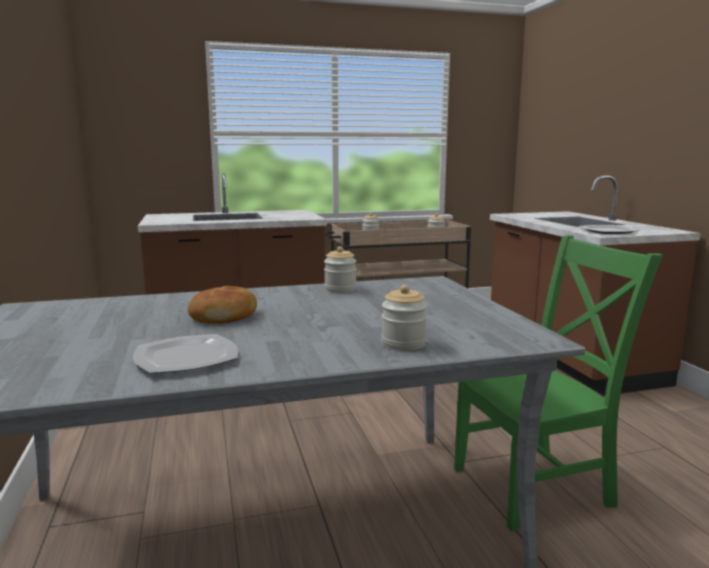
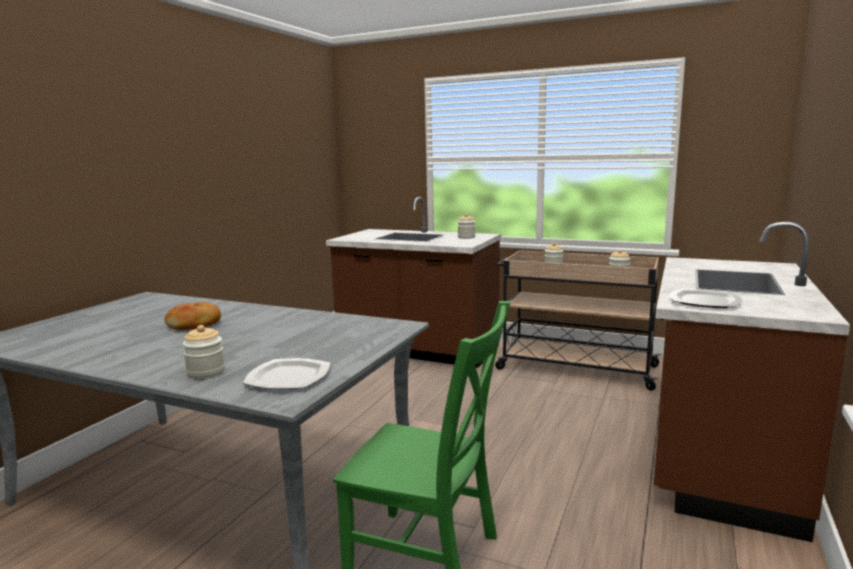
camera: 40 degrees right, 0 degrees up
(185, 357) = (102, 347): plate -> plate (288, 377)
(340, 289) = (315, 319): jar -> jar (466, 237)

